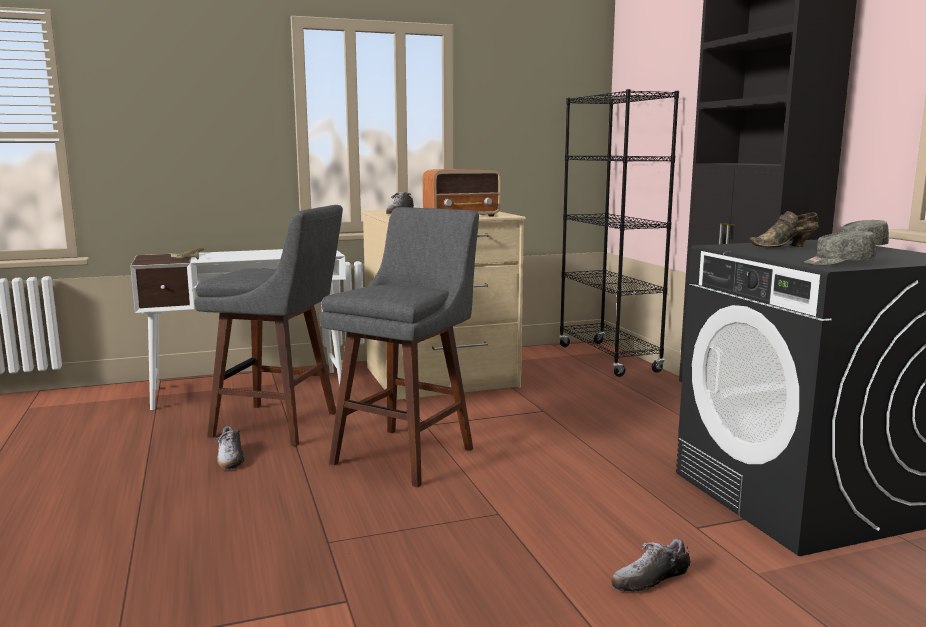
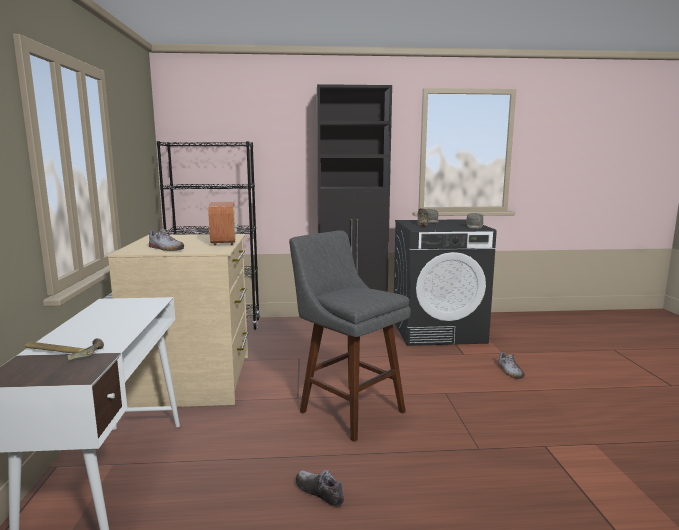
camera: 75 degrees left, 0 degrees up
(230, 458) = (319, 492): shoe -> shoe turned 135 degrees counterclockwise
(281, 425) = (250, 462): grey stool -> none

